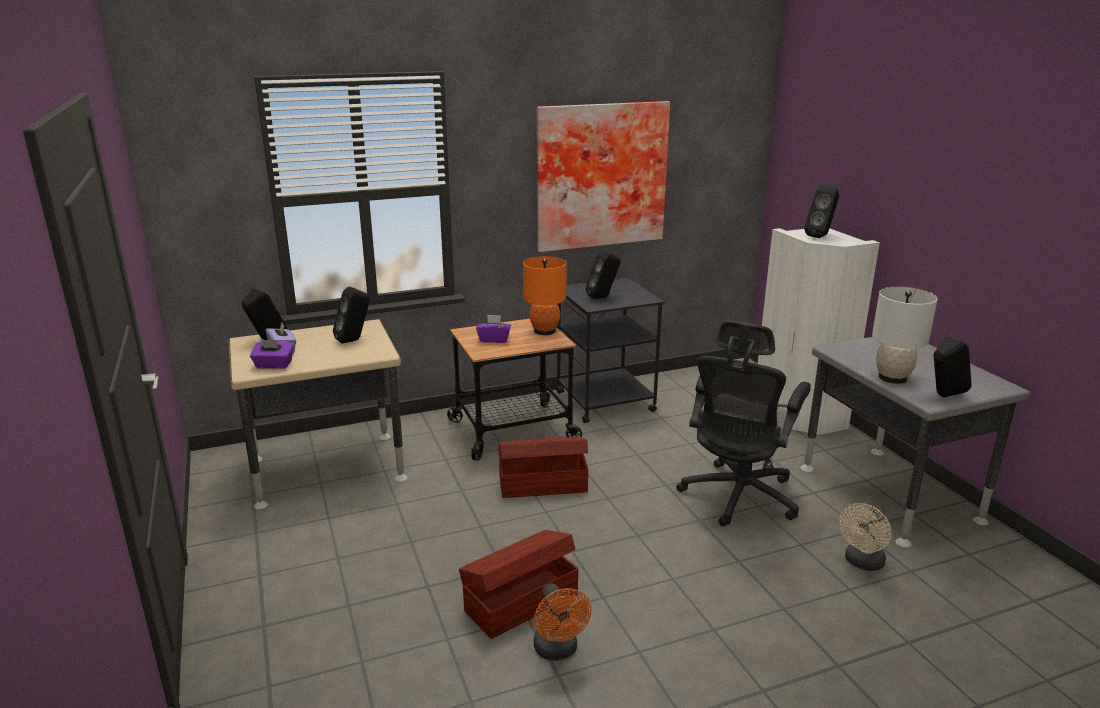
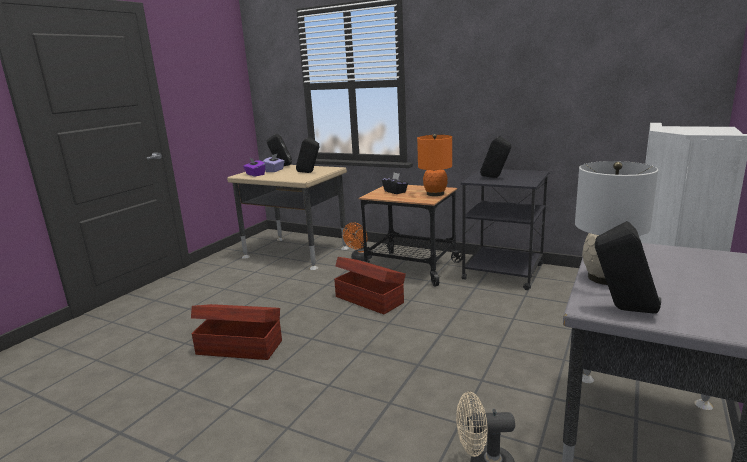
camera: 50 degrees right, 5 degrees down
(494, 339) = (395, 192): purple tissue box -> black tissue box
(558, 651) = (204, 379): orange fan -> orange fan (360, 259)
(600, 175) = (526, 76): picture -> none
(737, 499) = (474, 367): office chair -> none
(821, 236) = (685, 128): black speaker -> none

